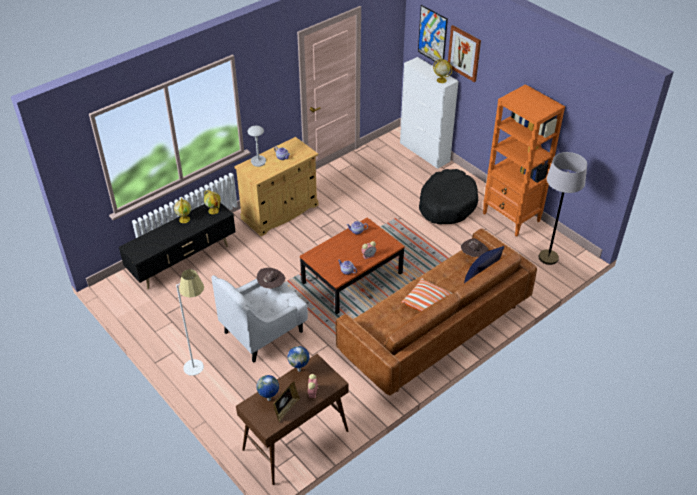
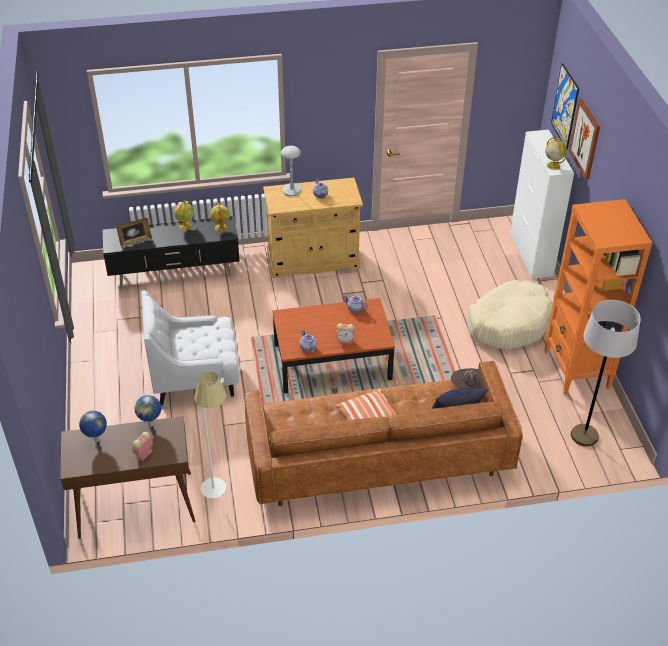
camera: 30 degrees right, 0 degrees up
(201, 370) = (105, 390): white floor lamp -> white floor lamp (219, 496)
(271, 286) = (215, 329): brown hat -> none
(286, 409) = (104, 458): picture frame -> picture frame (135, 241)
(447, 204) = (509, 323): black dog bed -> beige dog bed

